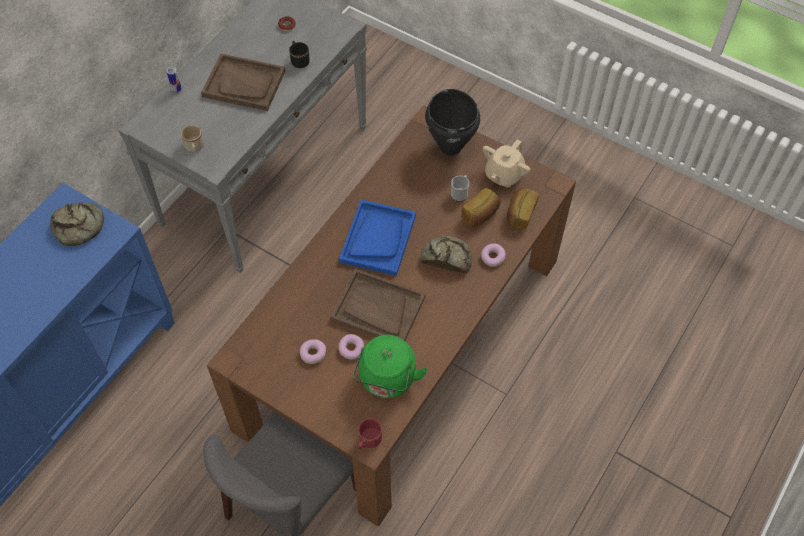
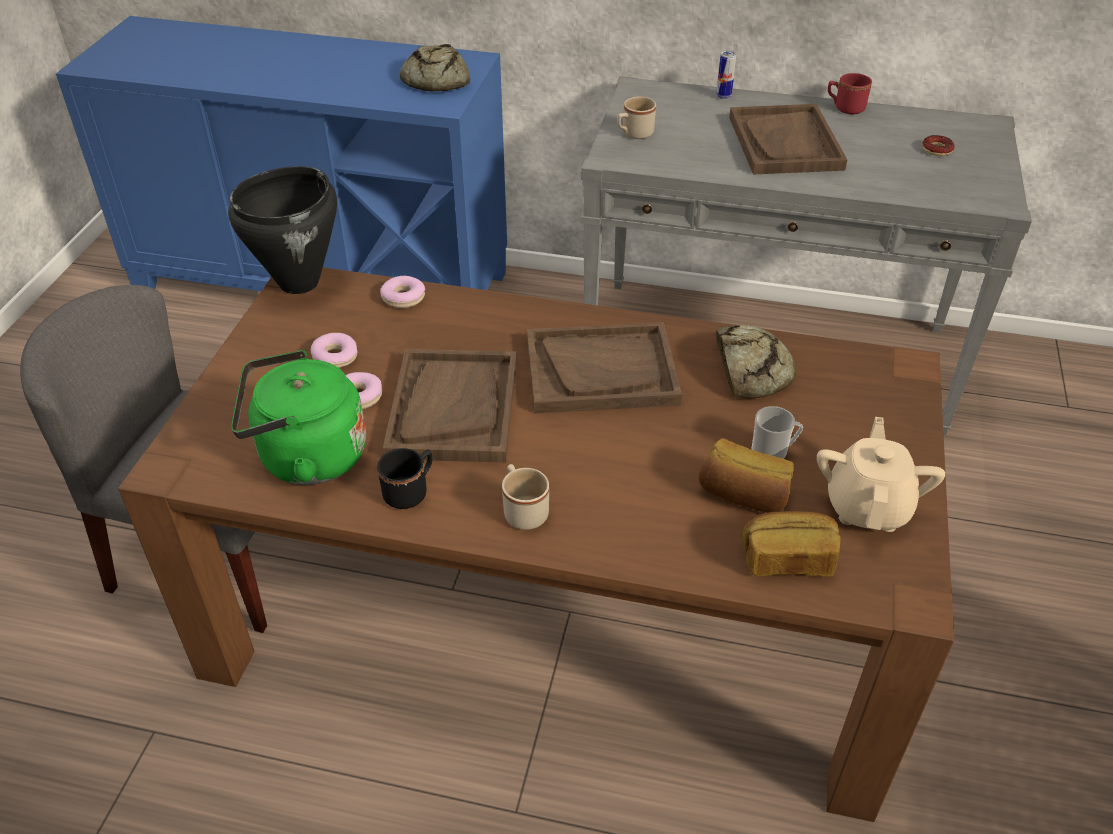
camera: 70 degrees right, 15 degrees down
(299, 60) = (880, 177): black mug -> black mug (410, 491)
(368, 441) = (176, 464): red mug -> red mug (845, 108)
(378, 238) = (601, 371): blue tray -> brown tray
(446, 257) = (610, 470): bread -> bread (750, 368)
(451, 146) = (874, 412): black cooking pot -> black cooking pot (300, 282)
(458, 299) = (523, 510): none -> beige mug
(492, 257) = (650, 539): donut -> donut (403, 298)
(503, 175) = (868, 507): beige teapot -> beige teapot turned 90 degrees clockwise

